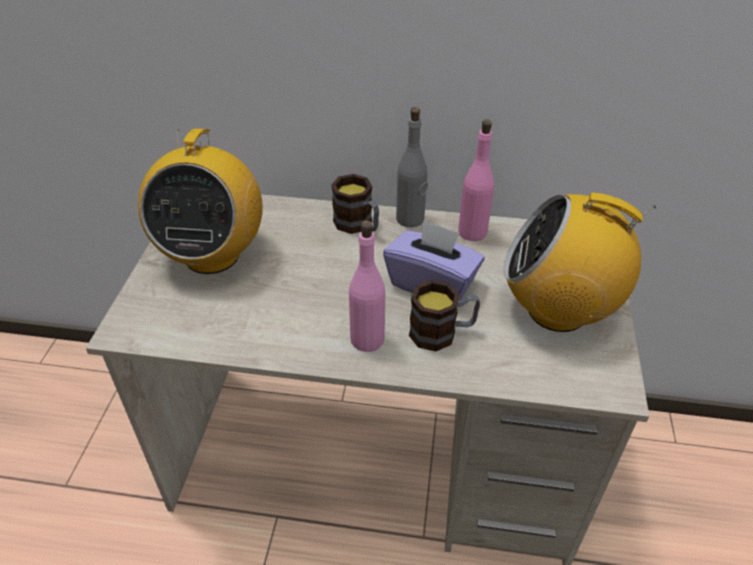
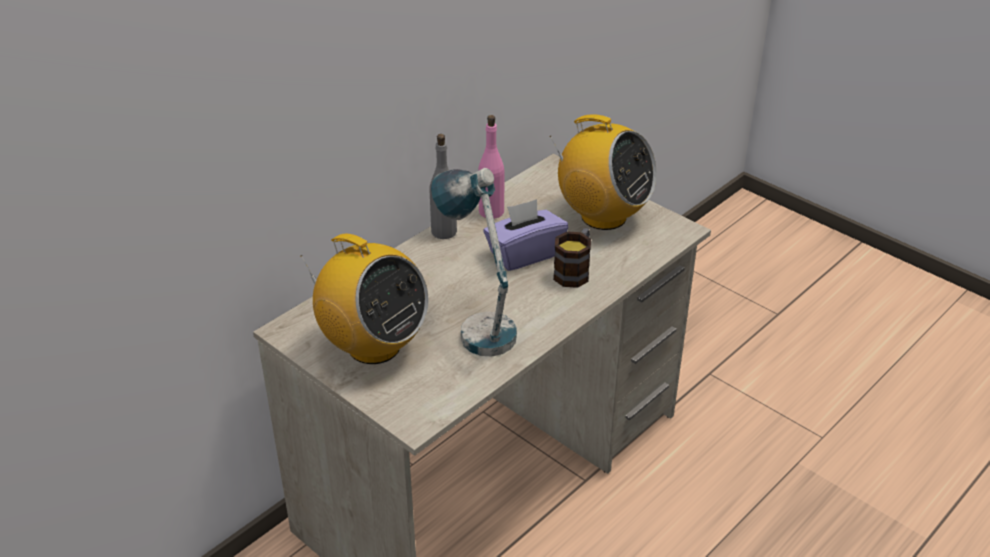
camera: 55 degrees left, 5 degrees down
(297, 302) = (477, 322): none -> table lamp
(358, 225) = (423, 259): mug -> none
(367, 339) = (548, 305): pink bottle -> none
(558, 310) = (602, 216): radio -> radio turned 105 degrees counterclockwise

